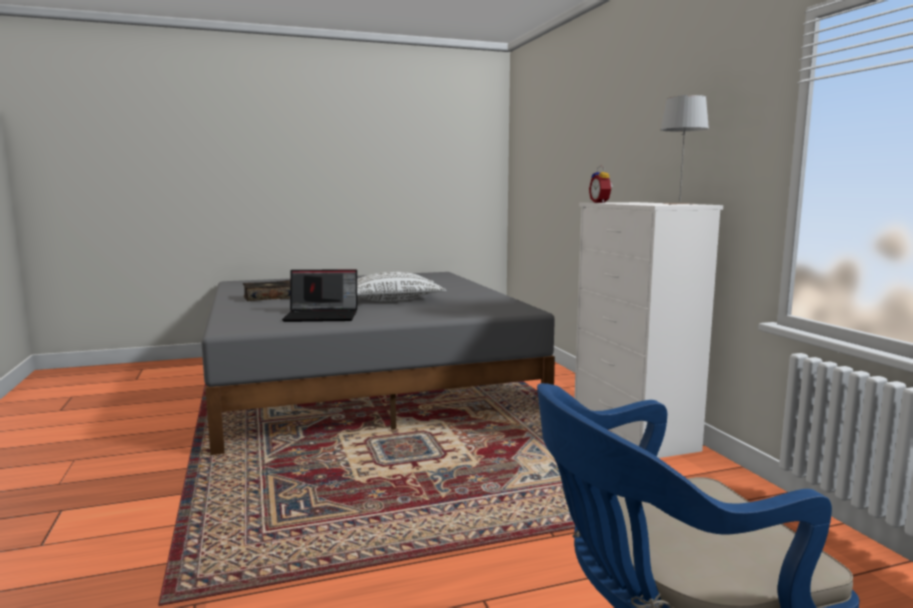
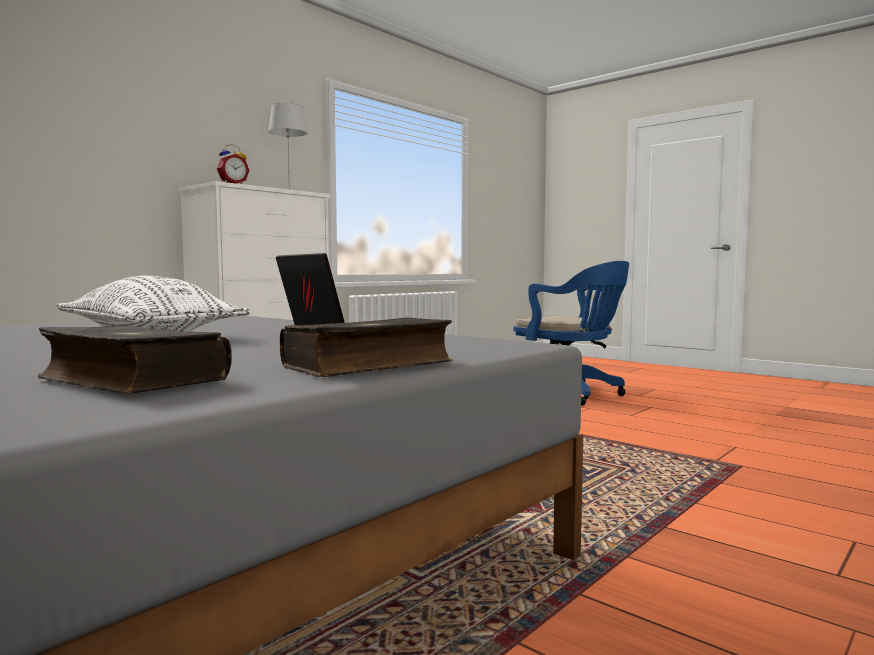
camera: 120 degrees left, 5 degrees down
(237, 311) = (369, 366): none -> book

